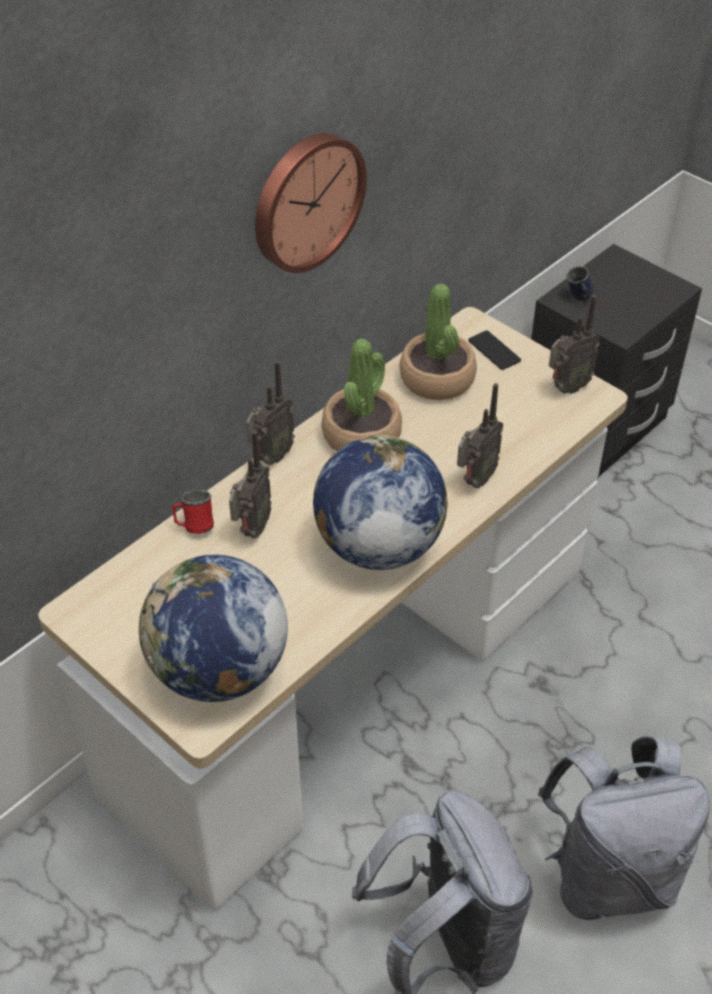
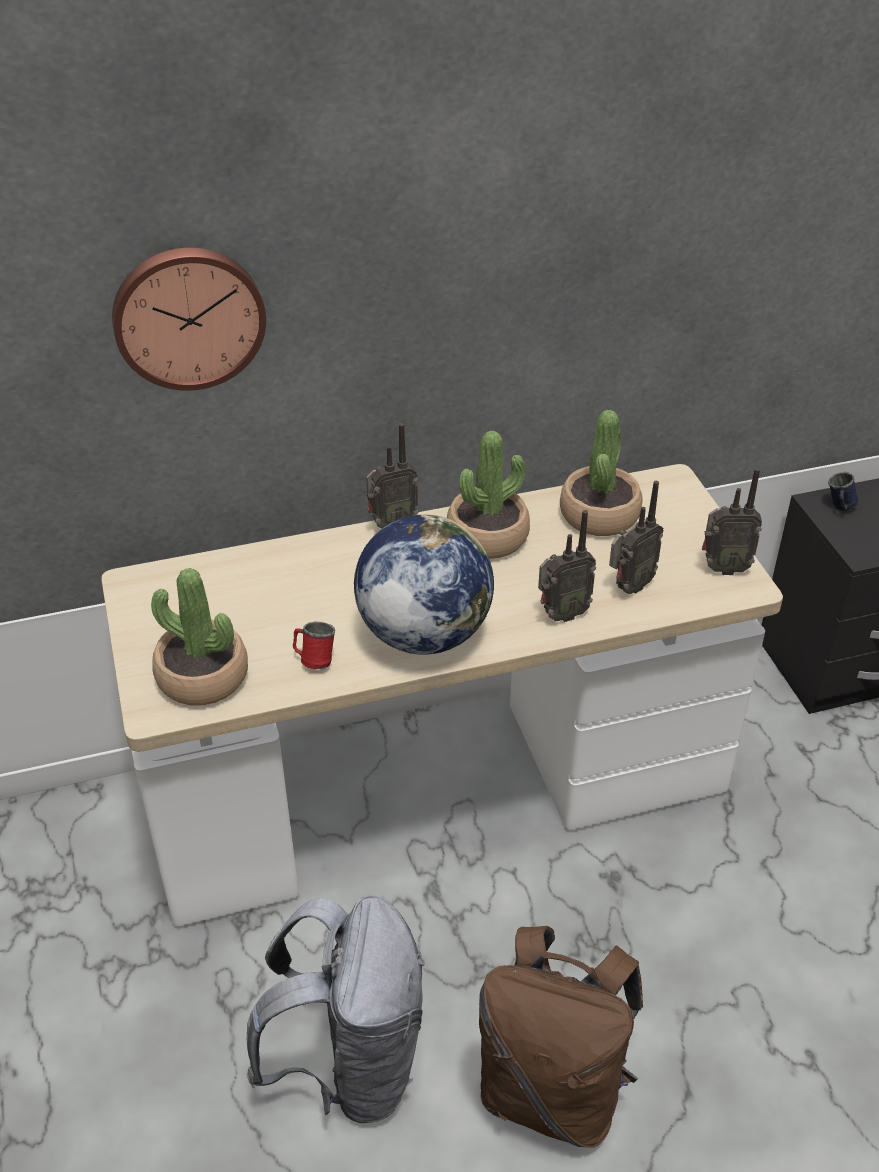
camera: 30 degrees right, 5 degrees down
(194, 526) = (280, 555): red mug -> red mug (314, 659)
(218, 671) = (202, 677): globe -> potted plant
(251, 530) = (325, 577): radio -> radio (628, 587)
(305, 200) = (470, 274): wall clock -> wall clock (188, 316)
(494, 351) = (676, 510): phone -> none
(609, 874) = (552, 1088): grey backpack -> brown backpack

